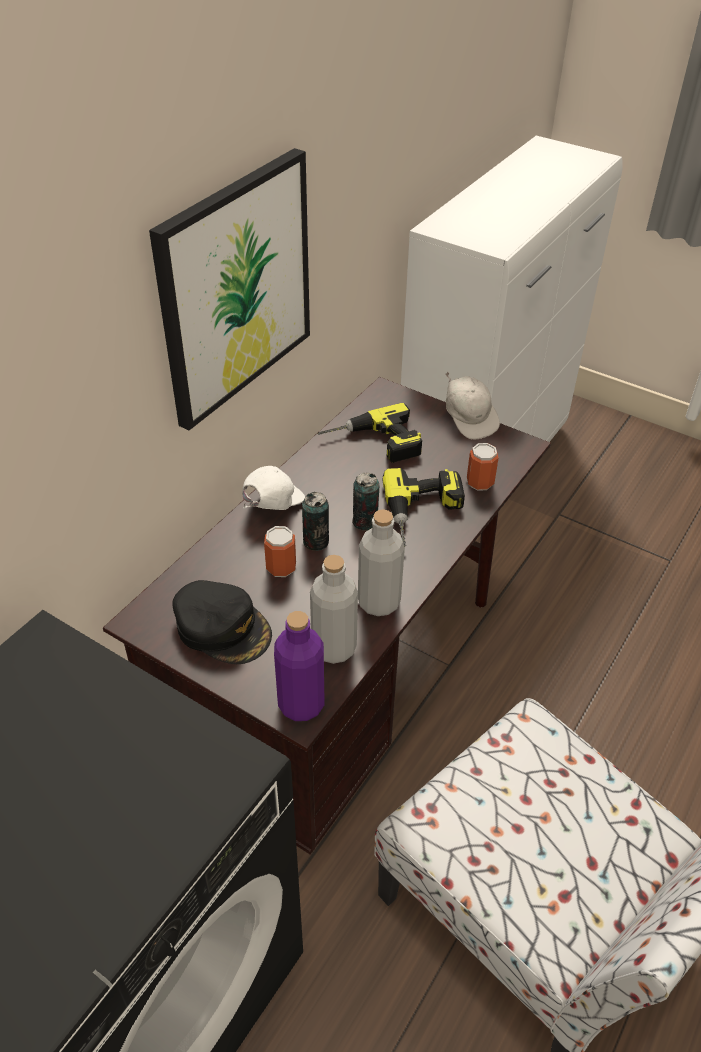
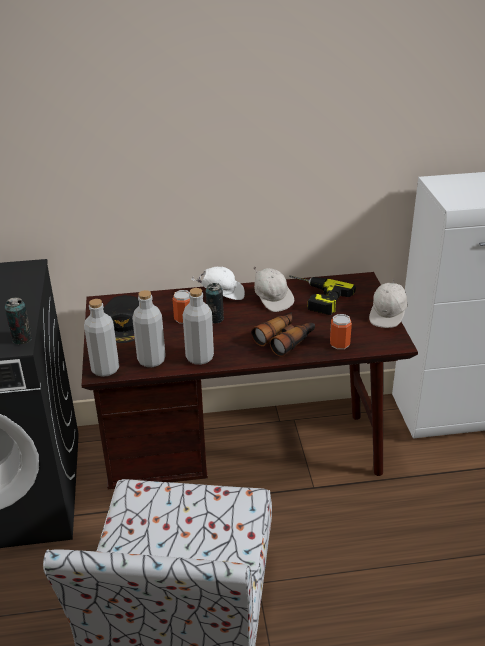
camera: 50 degrees right, 10 degrees down
(235, 288) = (228, 148): picture -> none
(301, 704) = (105, 369): purple bottle -> grey bottle
(335, 474) = (272, 299): none -> white cap
(365, 522) = (250, 325): can -> can (22, 339)
(425, 514) = (285, 339): power drill -> binoculars

